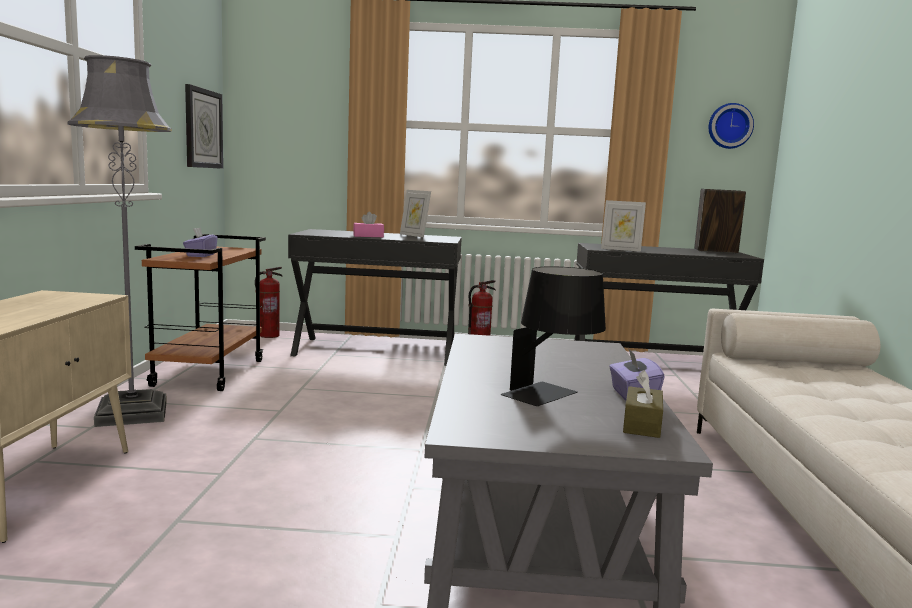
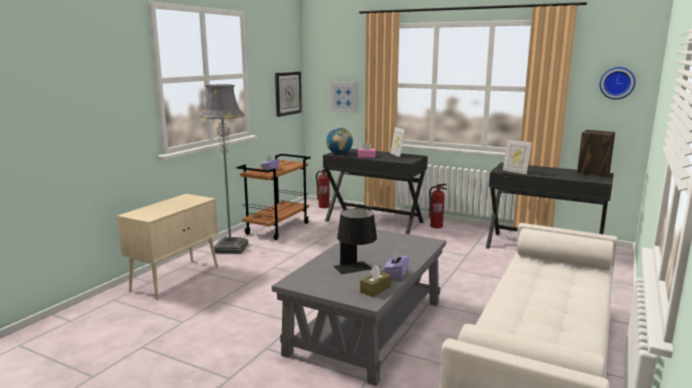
camera: 25 degrees right, 5 degrees up
(304, 143) = (344, 97): none -> picture
(316, 233) = (339, 154): none -> globe

